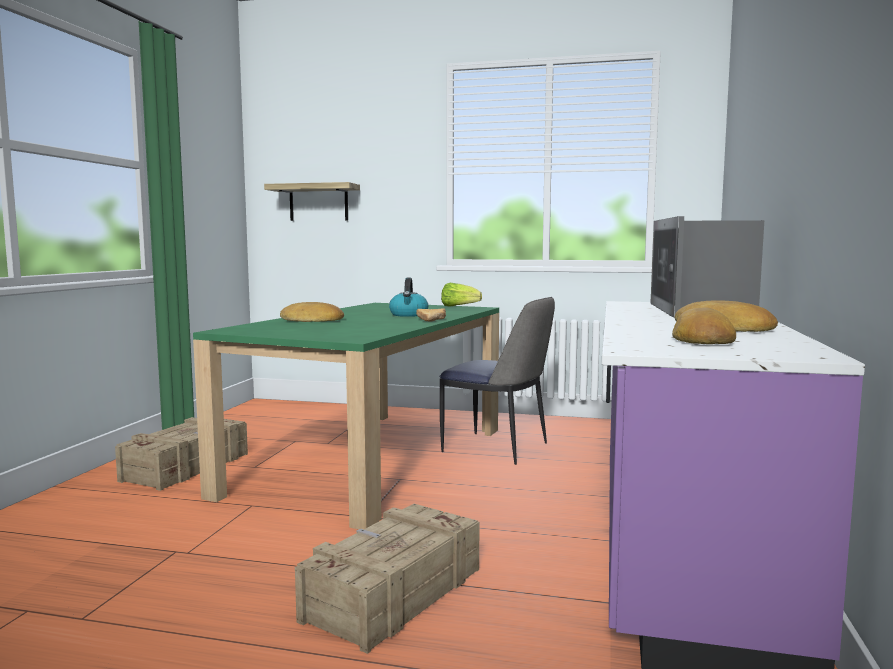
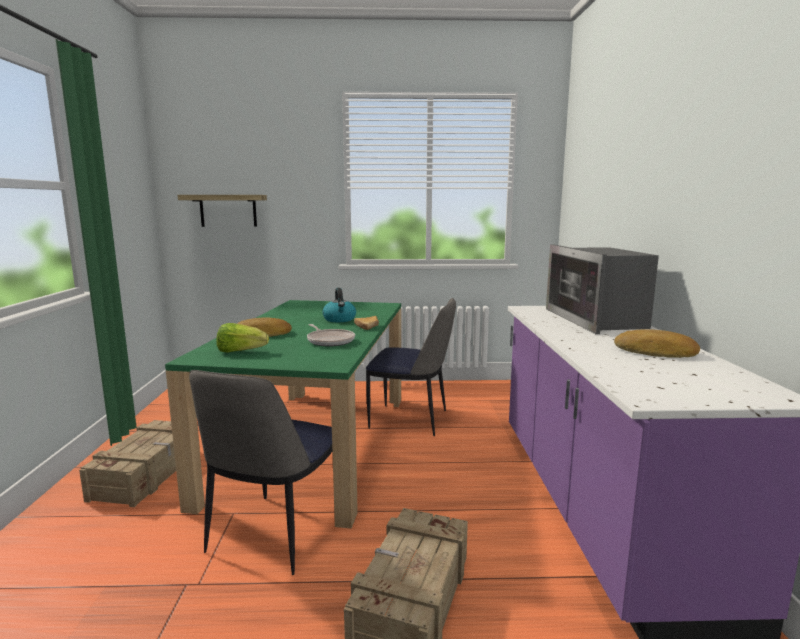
camera: 15 degrees left, 5 degrees up
(281, 526) = (273, 534): none -> chair
(376, 326) = (330, 341): none -> frying pan
(459, 306) = (368, 303): lettuce -> lettuce (240, 351)
(701, 339) = (667, 374): bread -> none

